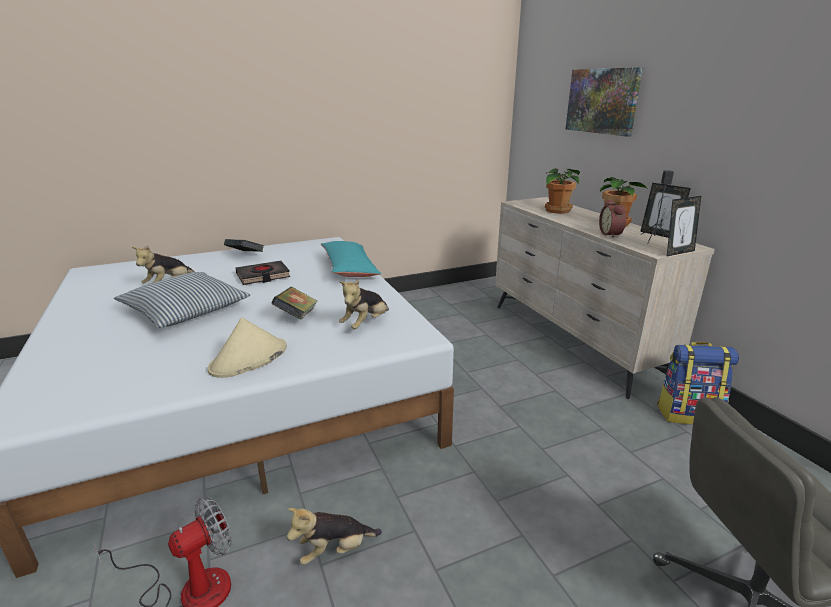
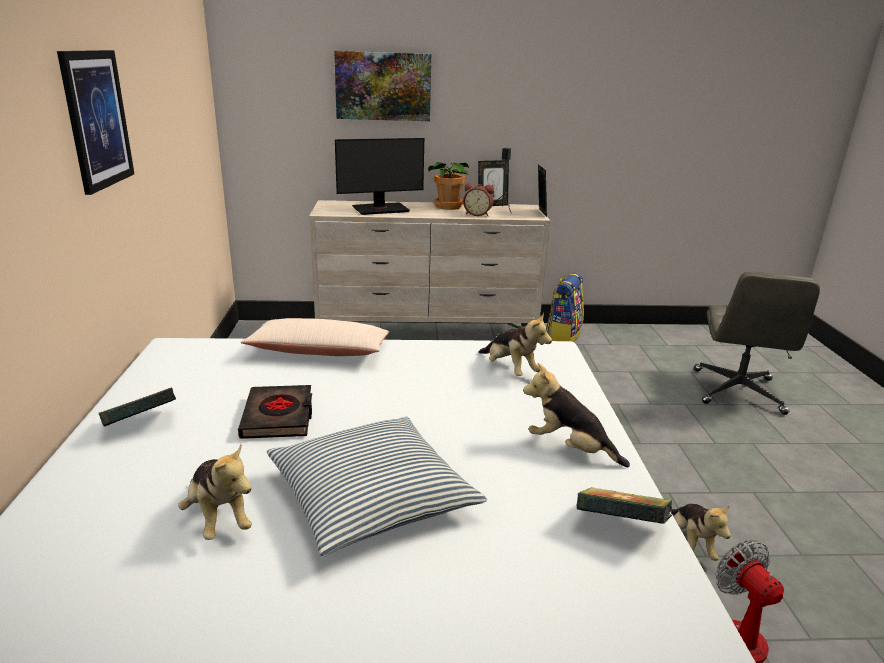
camera: 70 degrees left, 0 degrees up
(249, 359) = (570, 448): beige hat -> plush toy
(297, 316) = (462, 406): book -> book (620, 527)
(321, 108) = (97, 119): none -> picture
(349, 268) = (319, 351): turquoise pillow -> beige pillow
(556, 210) = (380, 209): potted plant -> monitor

